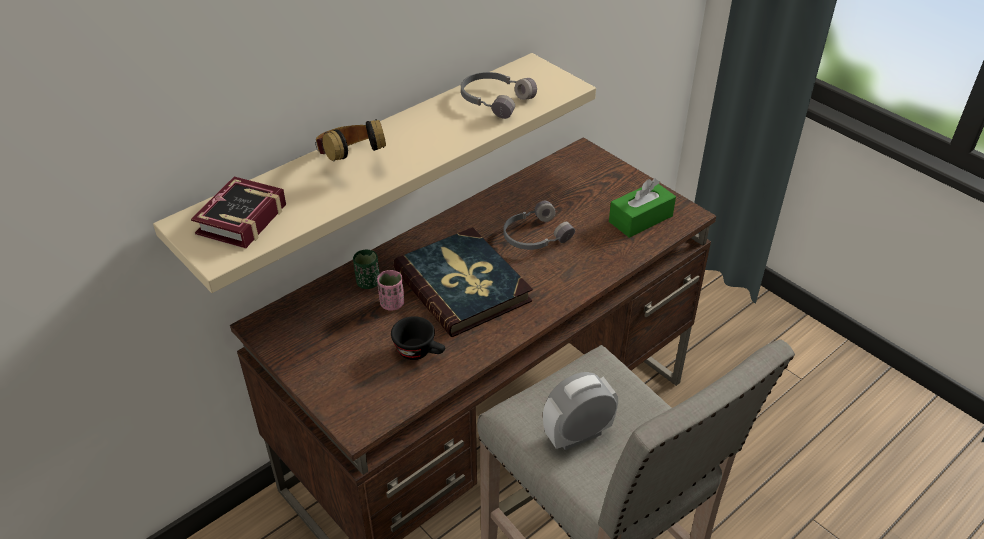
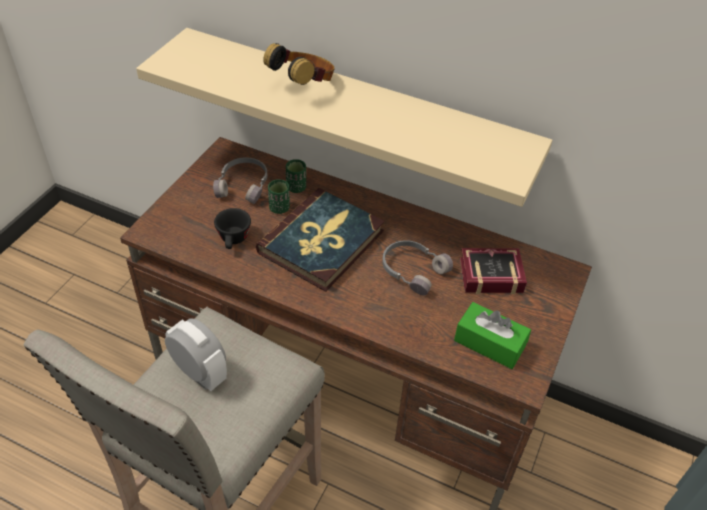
camera: 65 degrees right, 5 degrees up
(237, 221) = (204, 58): book -> book (487, 274)
(392, 304) = (279, 208): pink cup -> green cup
(495, 100) = (448, 136): grey headphones -> grey headphones (244, 185)

